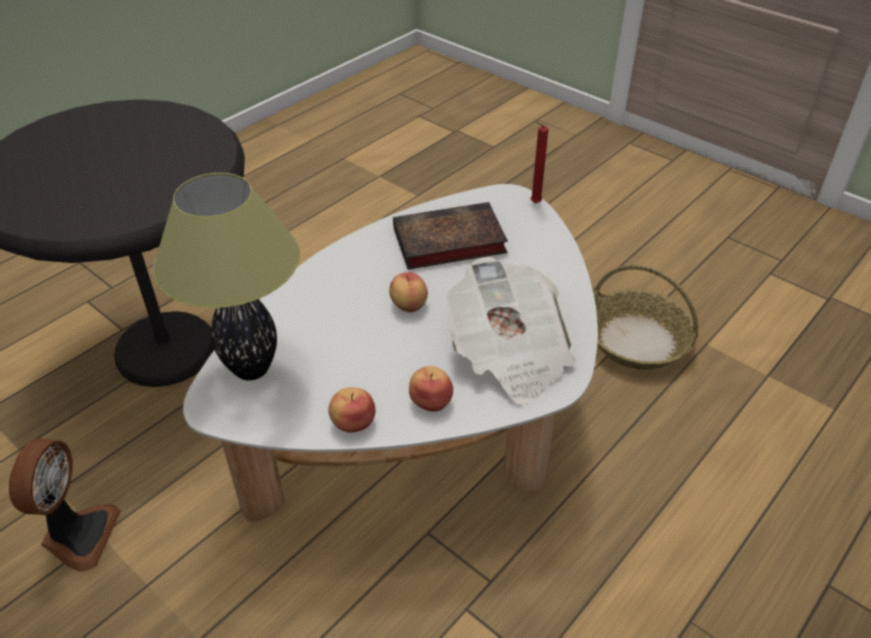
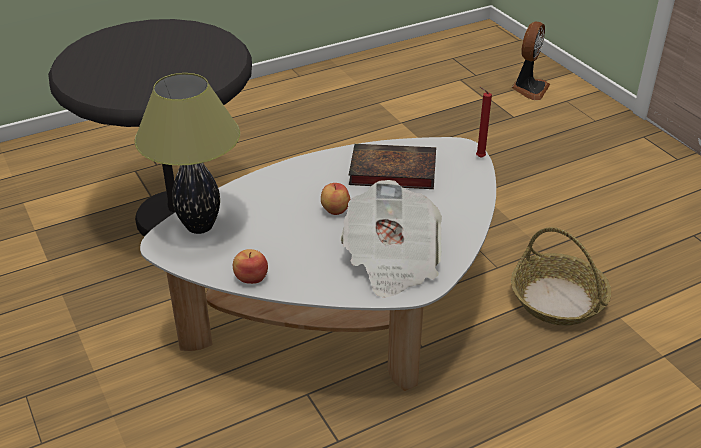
camera: 20 degrees right, 5 degrees down
(78, 535) = (63, 326): fan -> fan (529, 88)
(431, 401) = (314, 277): apple -> none

